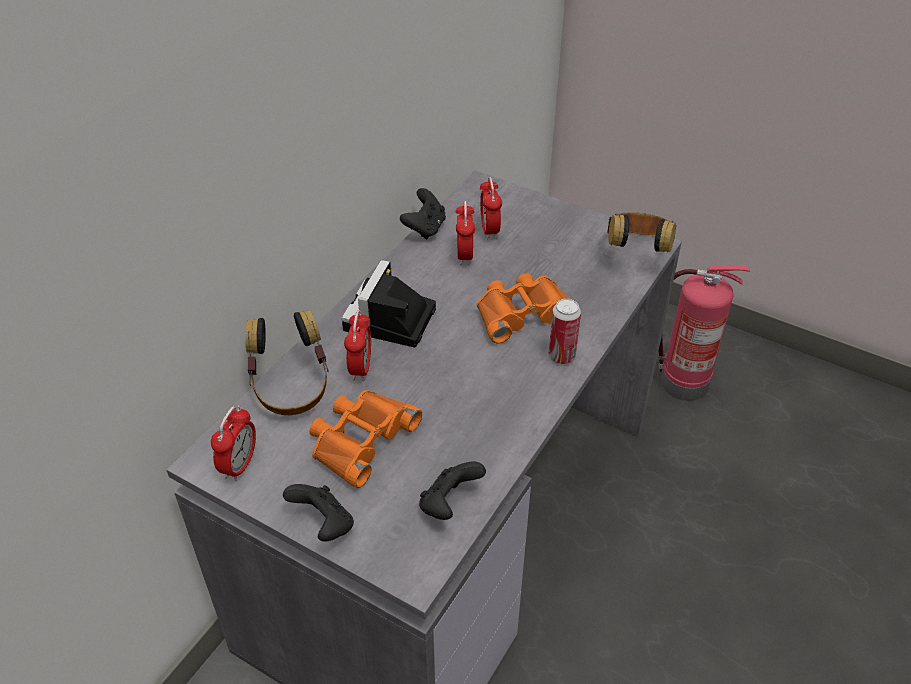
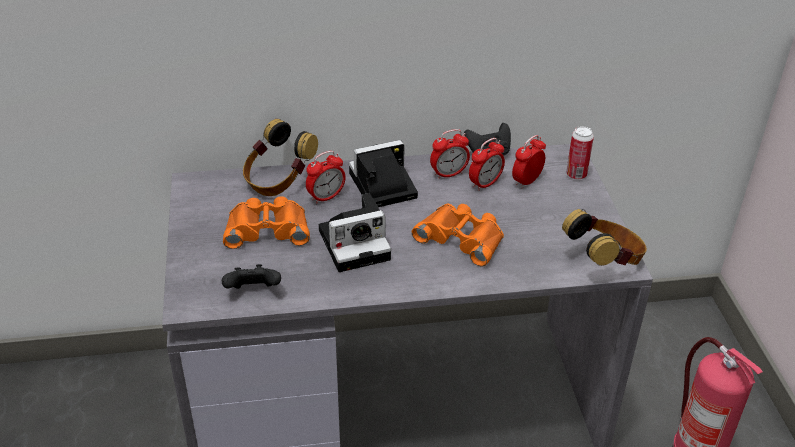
camera: 50 degrees right, 5 degrees down
(239, 465) = (200, 195): alarm clock -> alarm clock (448, 174)
(324, 525) = (188, 250): black game controller -> none
(456, 385) = (356, 243): none -> camera
(561, 356) = (441, 276): can -> can (576, 175)

